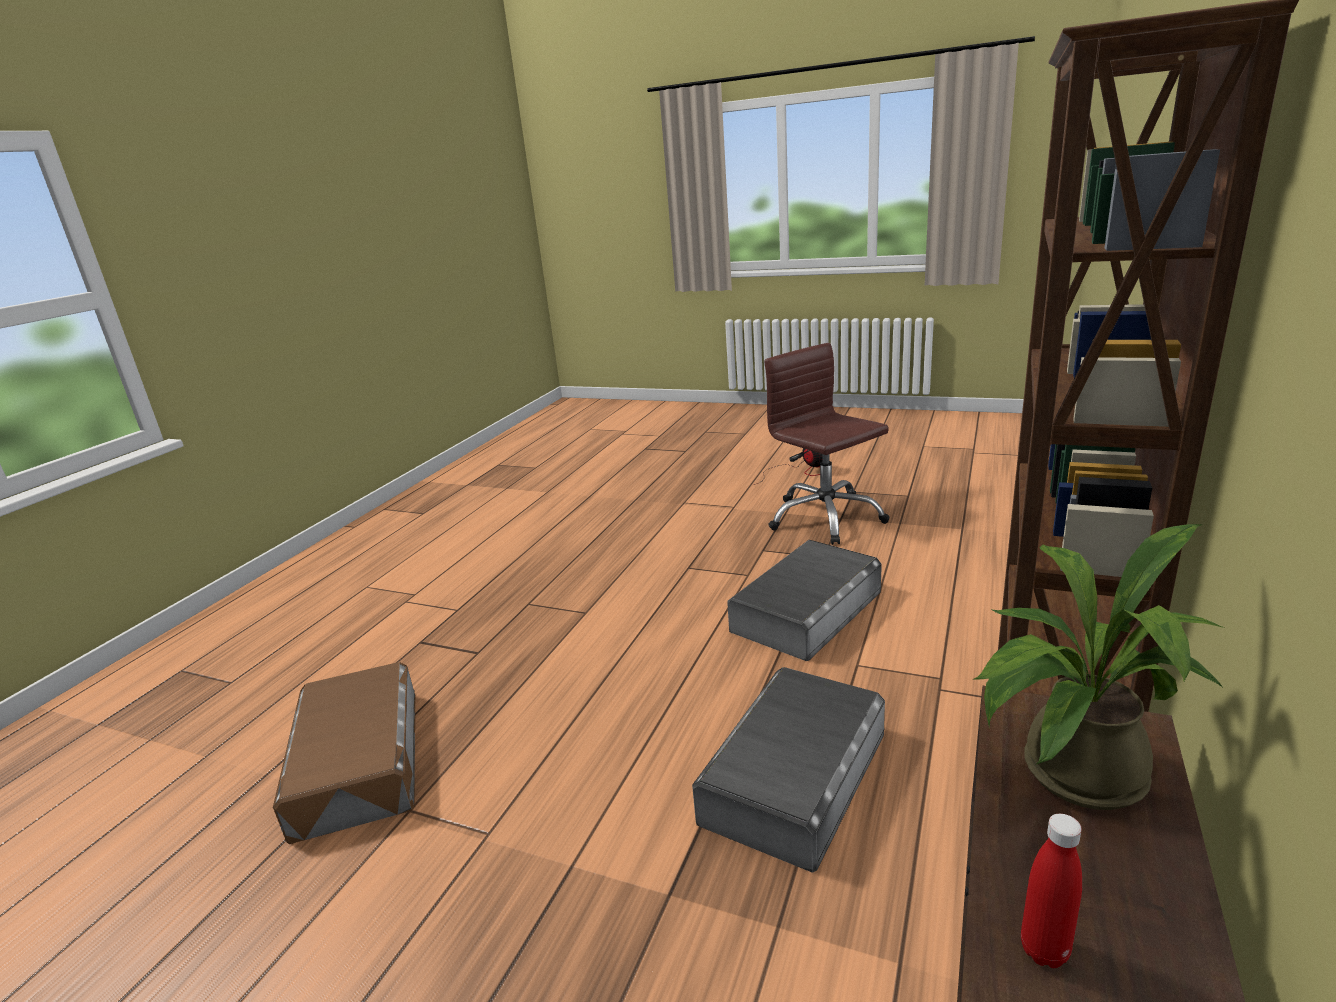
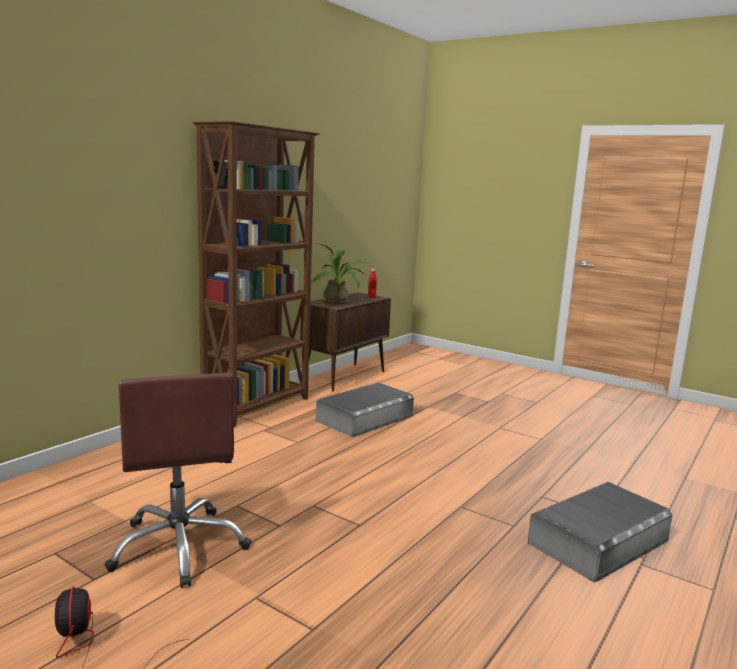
camera: 170 degrees left, 10 degrees down
(357, 761) = (583, 458): brown storage box -> none
(807, 611) = (295, 471): grey storage box -> grey storage box (598, 541)

